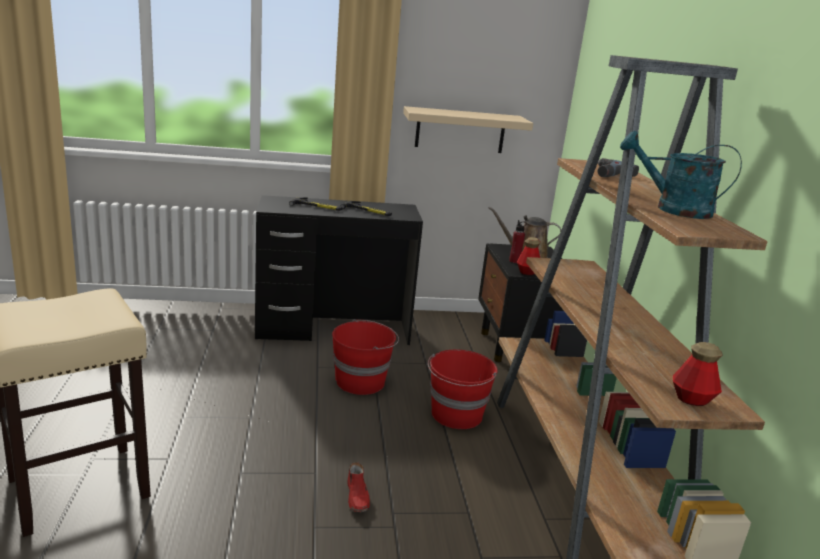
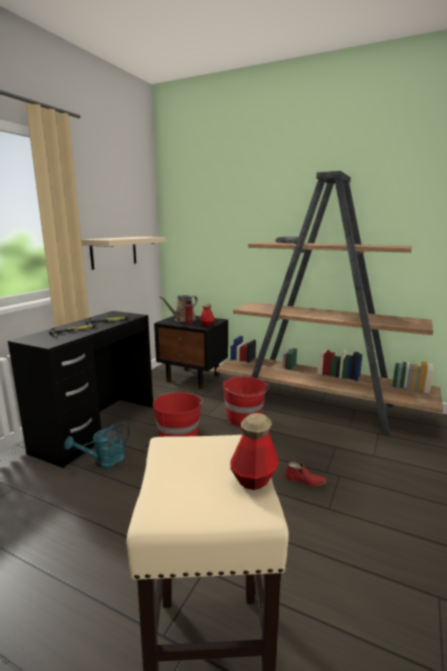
camera: 55 degrees left, 5 degrees down
(672, 209) = (363, 245): turquoise watering can -> turquoise watering can (104, 462)
(692, 399) = (413, 322): bottle -> bottle (254, 479)

